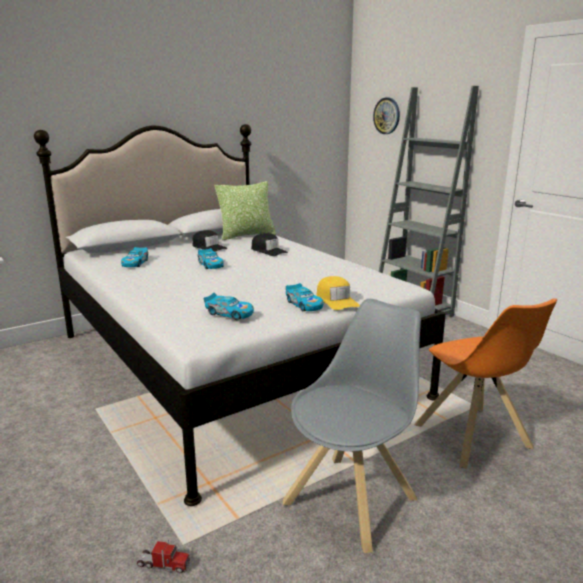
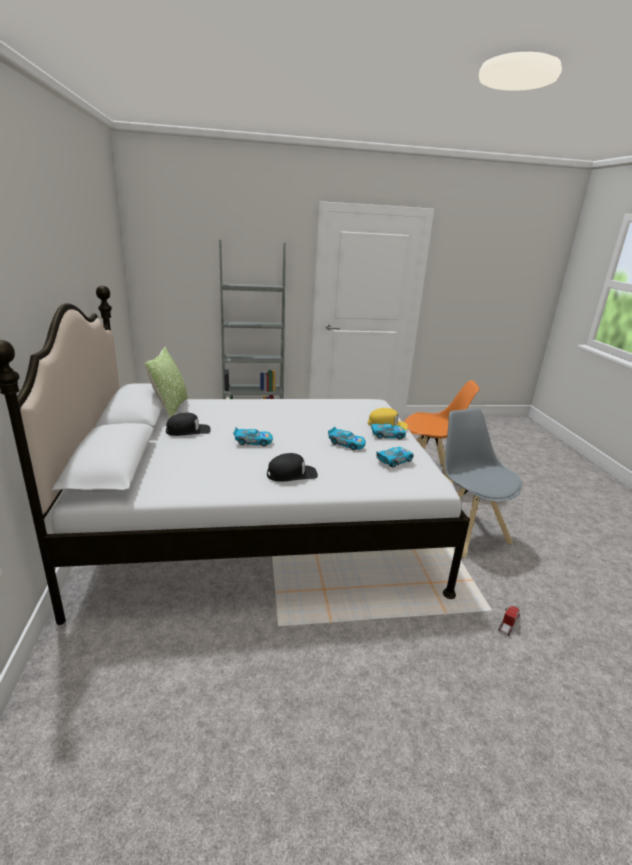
camera: 65 degrees left, 5 degrees up
(135, 263) = (195, 473): toy car -> toy car (346, 444)
(268, 251) = (240, 413): black cap -> black cap (292, 474)
(387, 116) = (183, 263): wall clock -> none

